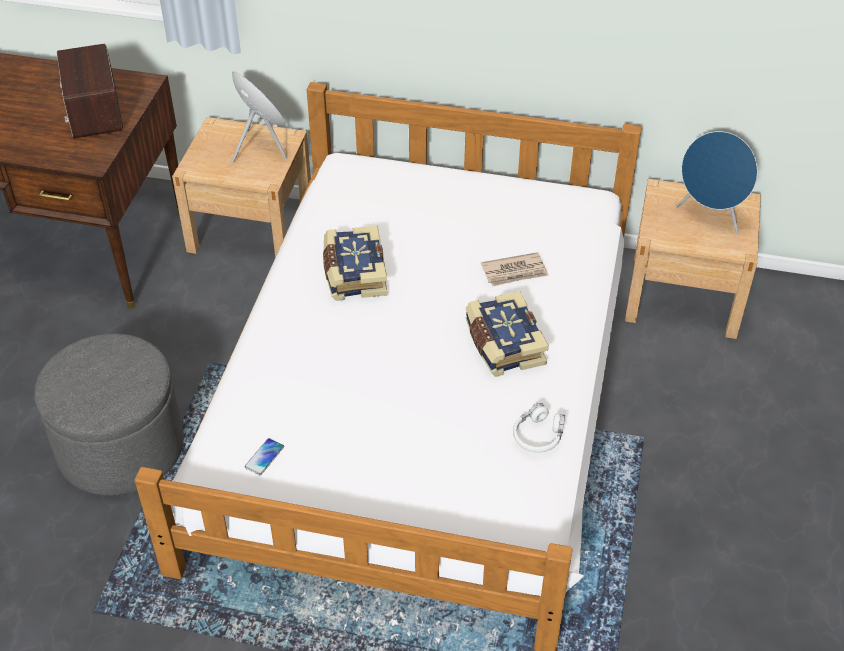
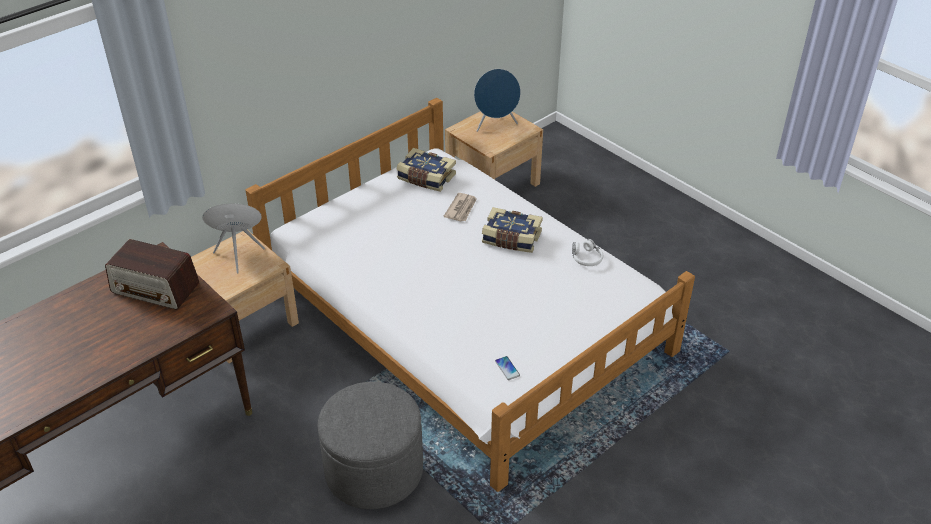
camera: 55 degrees left, 5 degrees down
(354, 274) = (396, 268): book -> book (425, 178)

